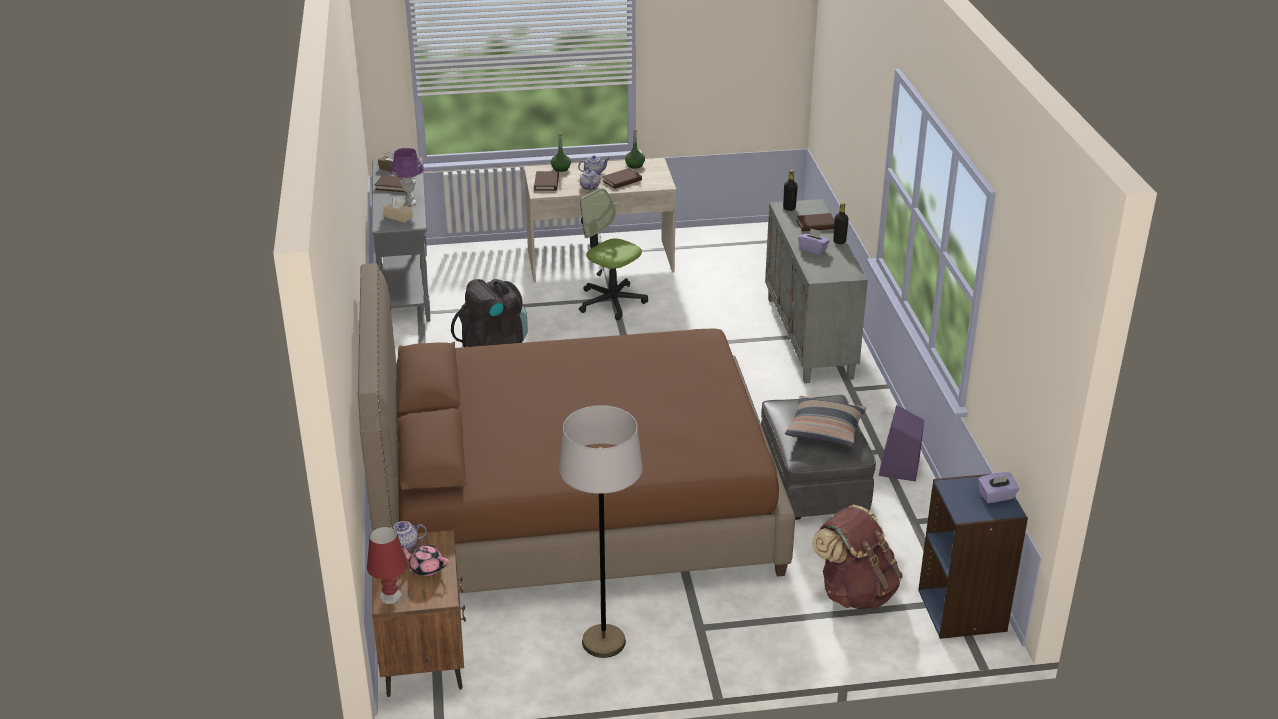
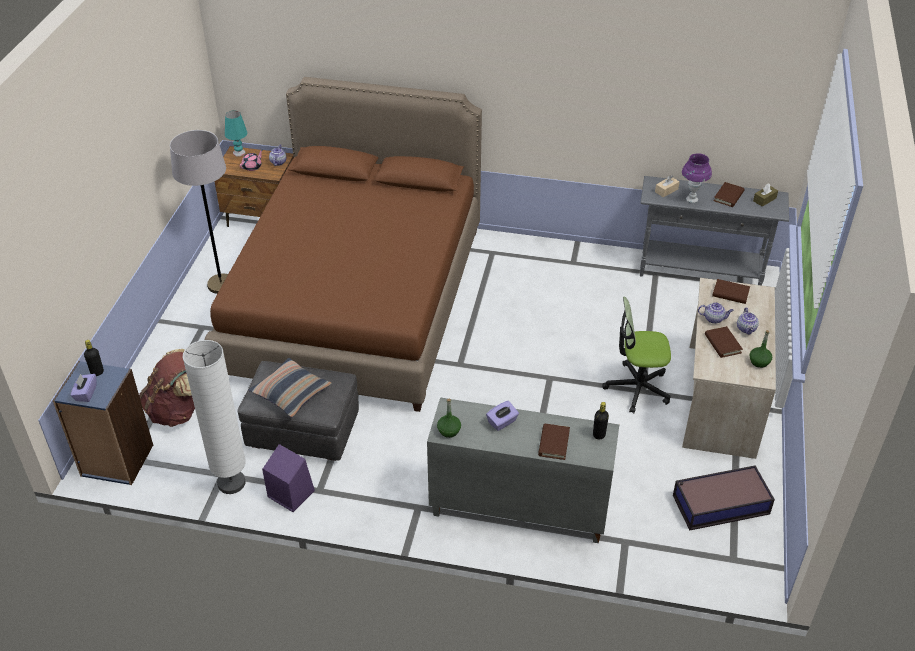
camera: 110 degrees right, 10 degrees up
(390, 596) = (239, 153): red table lamp -> turquoise table lamp
(494, 344) = (590, 304): black backpack -> none
(561, 168) = (762, 309): green bottle -> green bottle (449, 431)
(611, 301) = (637, 388): office chair -> office chair turned 150 degrees counterclockwise
(727, 250) = (719, 504): none -> storage box
(839, 242) = (510, 448): black bottle -> black bottle (97, 372)
(919, 511) = (231, 483): none -> white floor lamp

